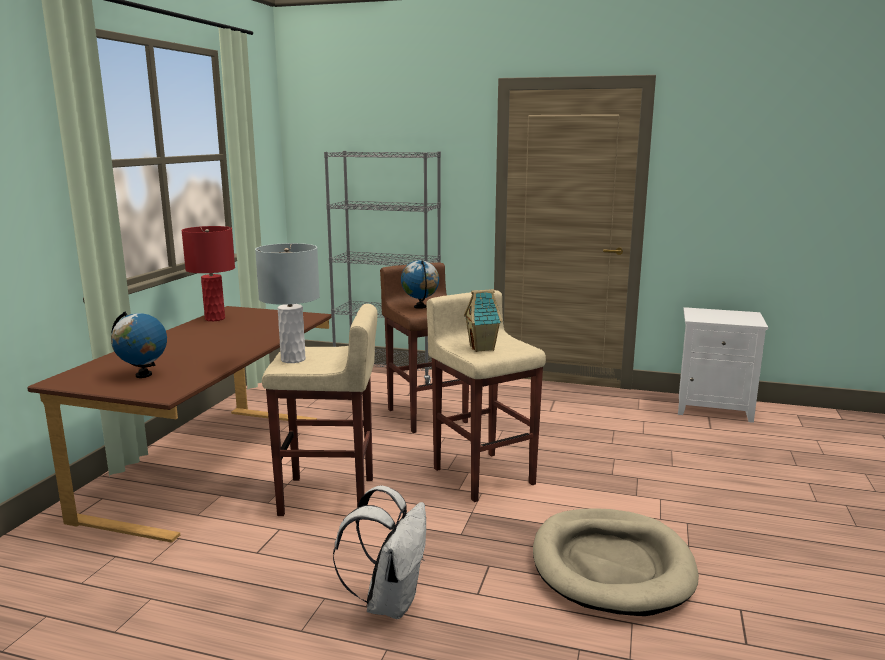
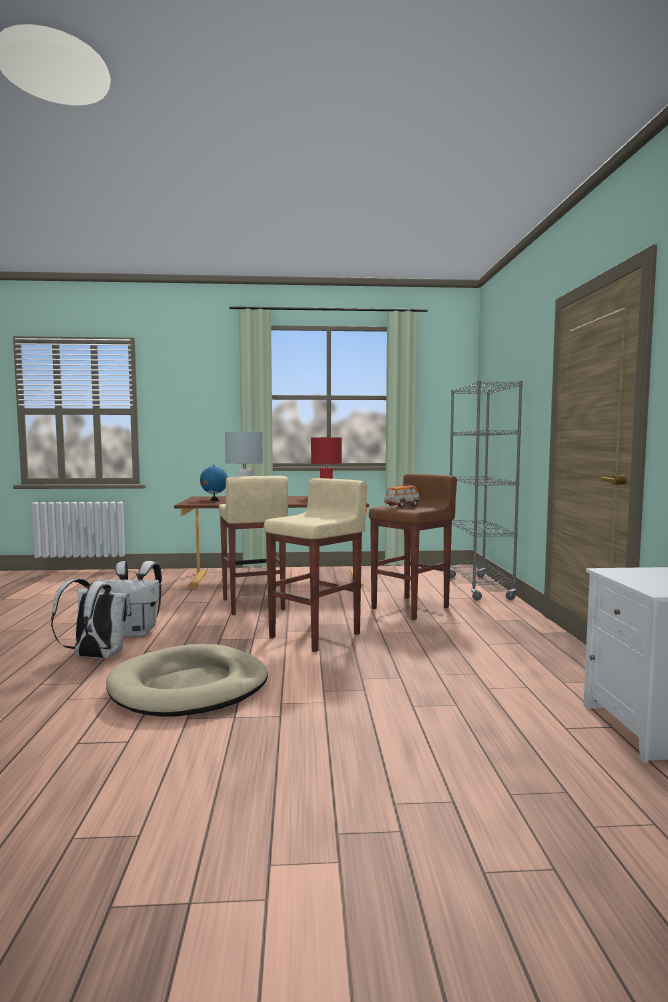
camera: 70 degrees right, 10 degrees down
(420, 307) = (401, 506): globe -> toy car
(482, 639) = (96, 657): none -> white backpack
(483, 348) = (303, 517): toy house -> none

